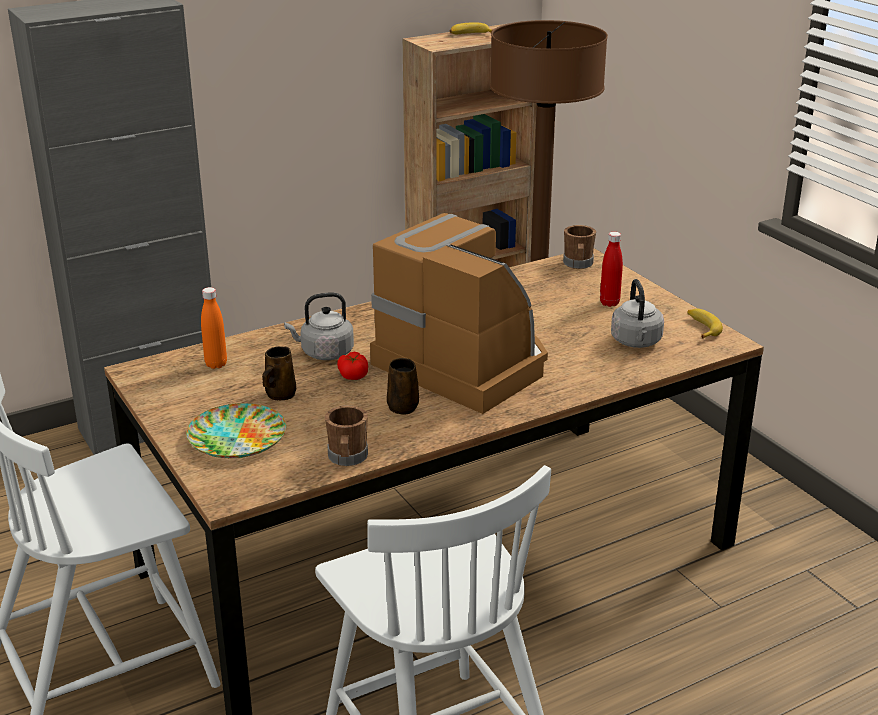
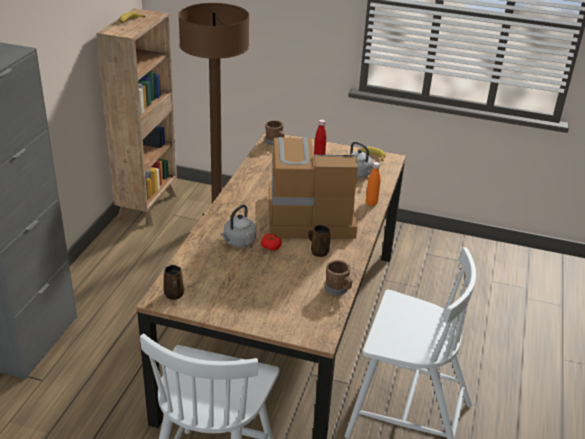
camera: 45 degrees left, 5 degrees up
(216, 364) = (195, 274): orange bottle -> orange bottle (371, 203)
(236, 438) = (274, 307): plate -> none
(279, 395) = (255, 275): brown mug -> brown mug (174, 295)

